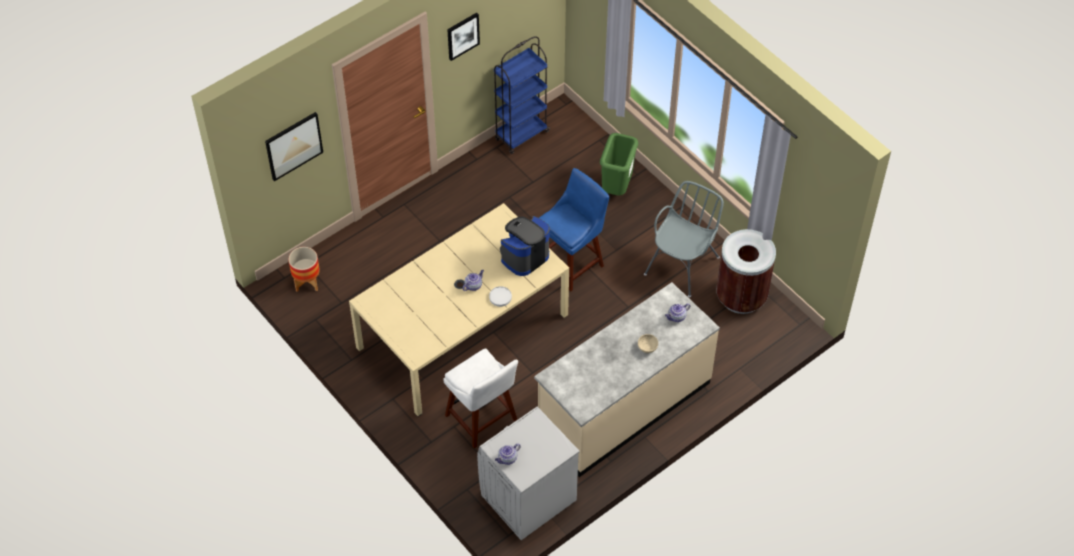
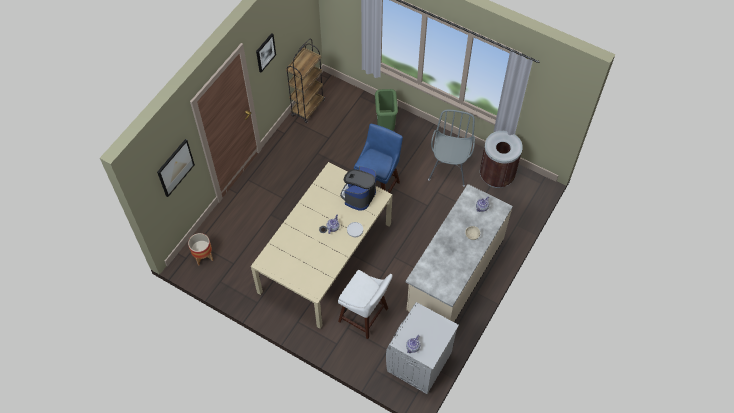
camera: 20 degrees left, 5 degrees up
(521, 136) = (307, 108): blue cart -> brown cart

